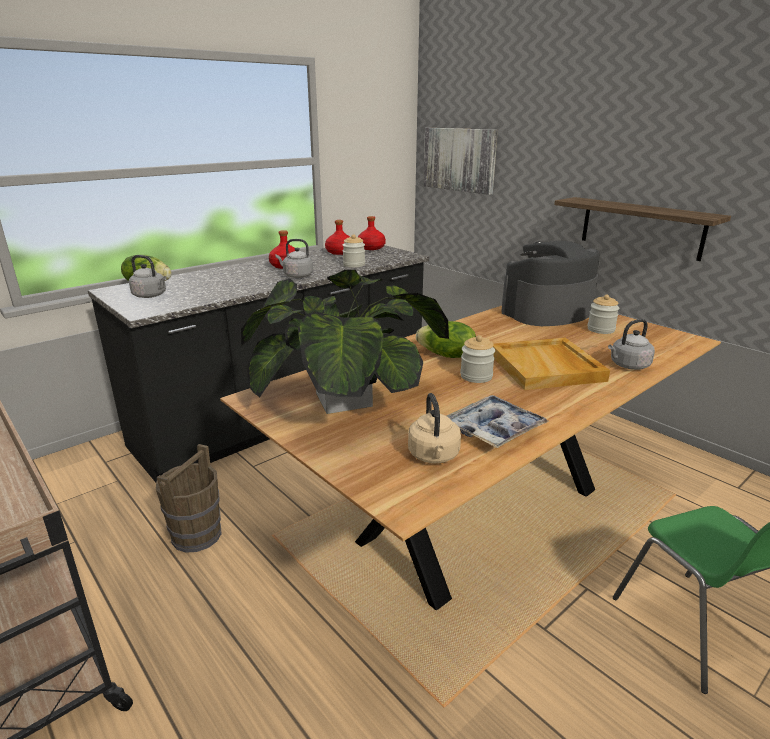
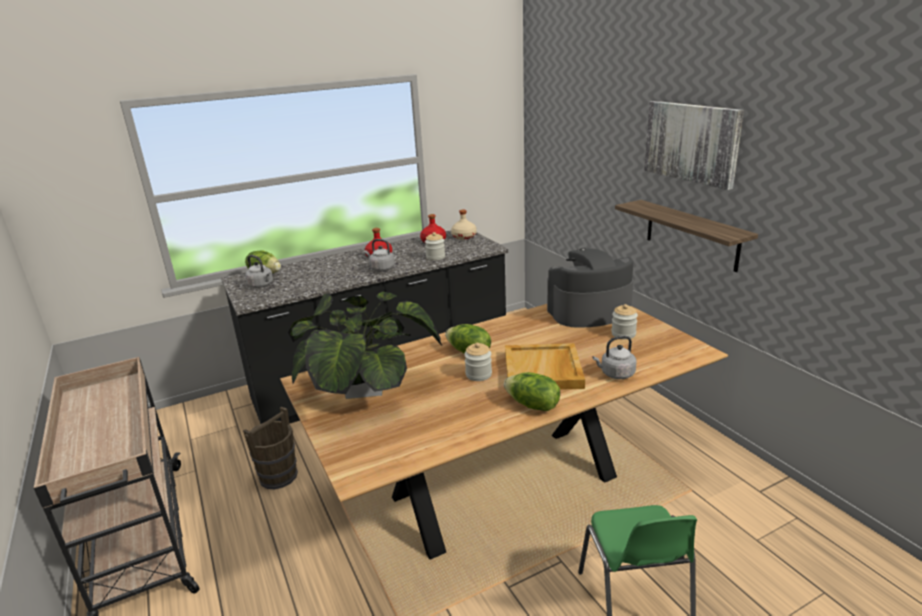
camera: 15 degrees right, 0 degrees up
(371, 248) = (464, 237): red bottle -> beige bottle
(434, 456) = (399, 442): beige kettle -> none
(459, 159) = (555, 153): picture -> picture (691, 142)
(493, 429) = (458, 424): tray -> none
(565, 402) = (532, 405): none -> lettuce

